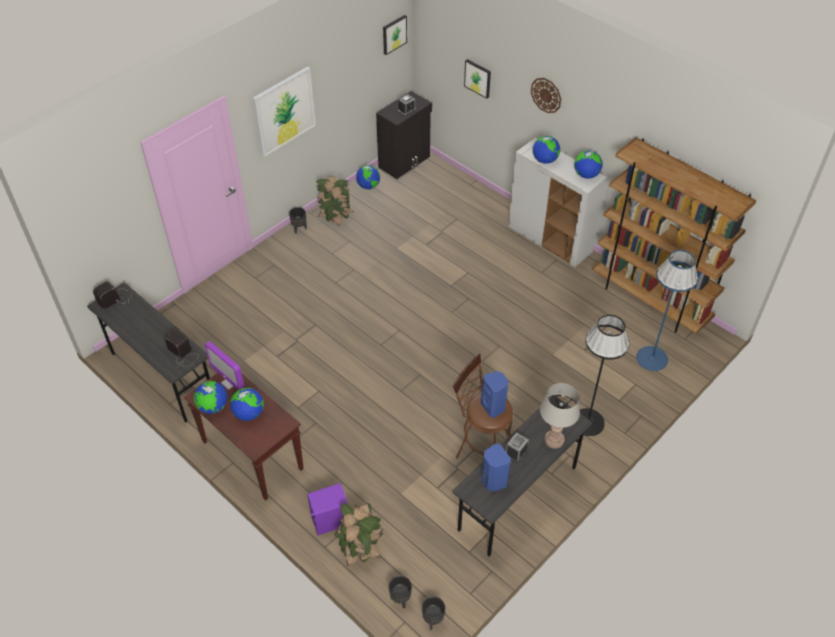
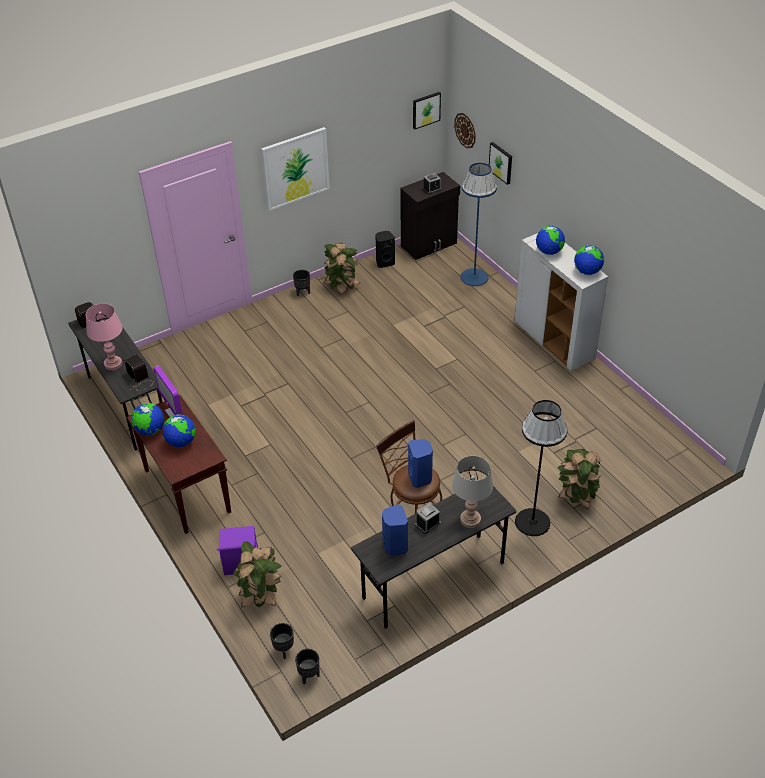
camera: 15 degrees right, 5 degrees down
(150, 342) = (113, 364): none -> pink table lamp
(368, 186) = (384, 262): globe -> black speaker
(546, 95) = (558, 184): wall clock -> wall clock (465, 130)
(618, 390) = (576, 497): none -> potted plant
(650, 301) = (641, 417): brown bookcase -> none
(652, 358) = (623, 473): blue floor lamp -> blue floor lamp (474, 277)

